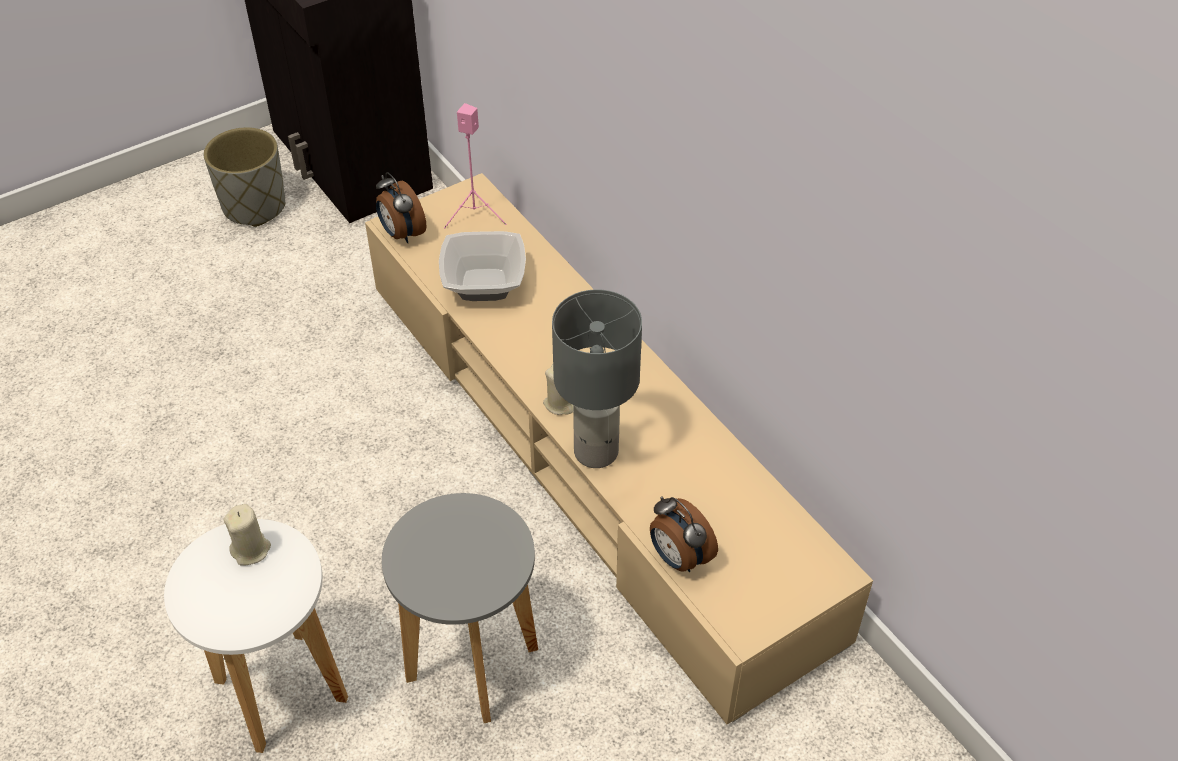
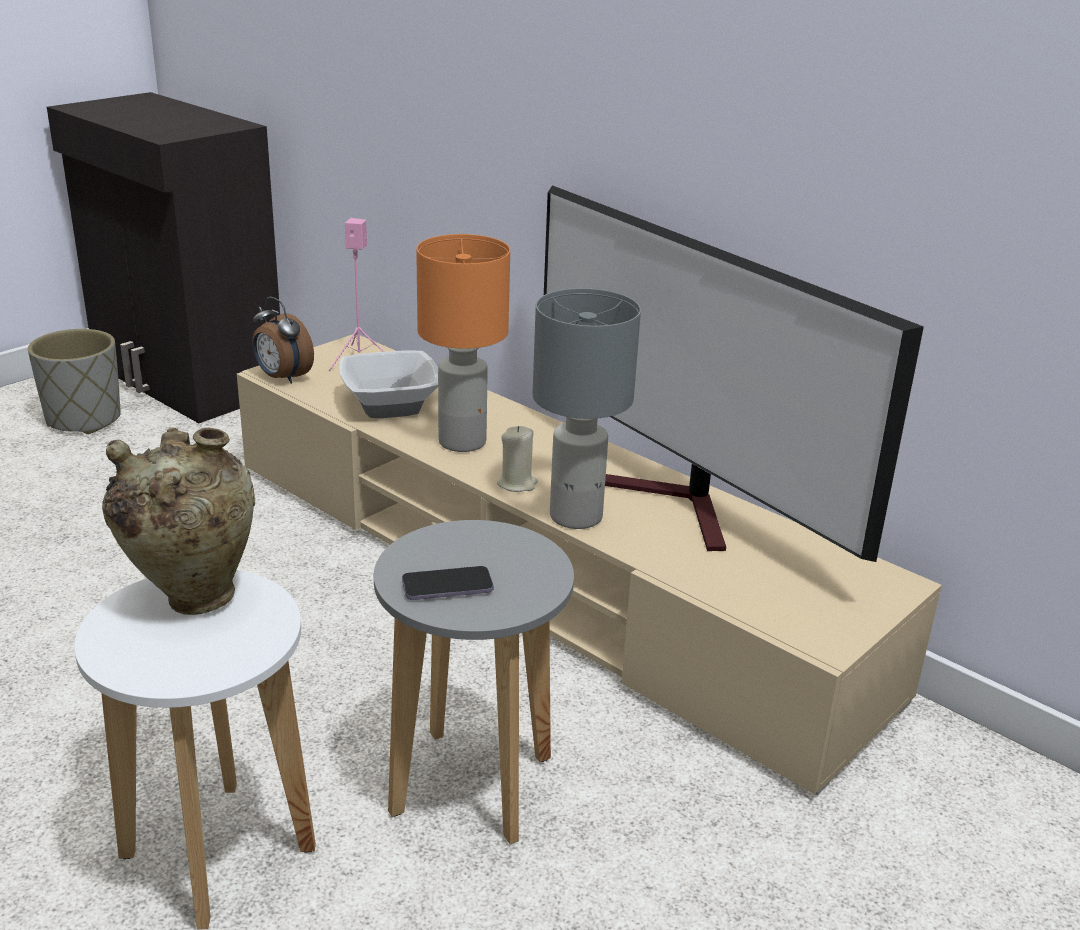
camera: 15 degrees left, 20 degrees down
(251, 550) = (192, 596): beige candle -> beige vase
(433, 568) = (447, 586): none -> phone
(530, 341) = (461, 441): none -> orange table lamp
(678, 558) = (716, 591): alarm clock -> none
(692, 453) = (684, 507): none -> television

